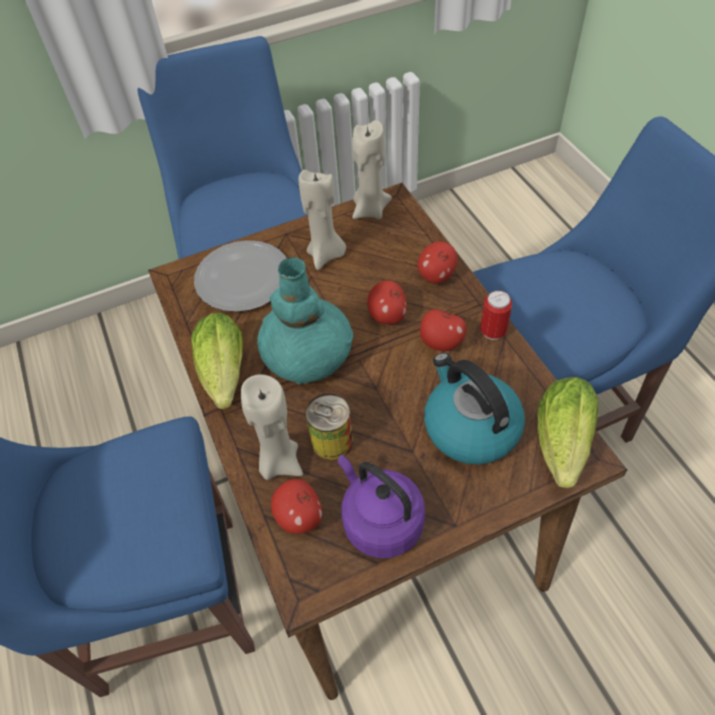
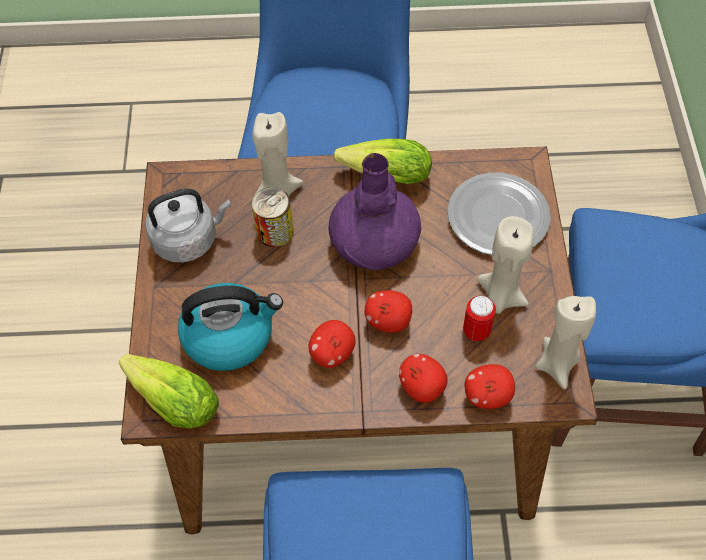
camera: 110 degrees right, 5 degrees up
(299, 517) = (223, 191): apple -> apple (487, 395)
(307, 355) = (374, 241): turquoise vase -> purple vase
(379, 520) = (188, 239): purple kettle -> grey kettle
(493, 331) = (322, 406): can -> can (476, 331)

